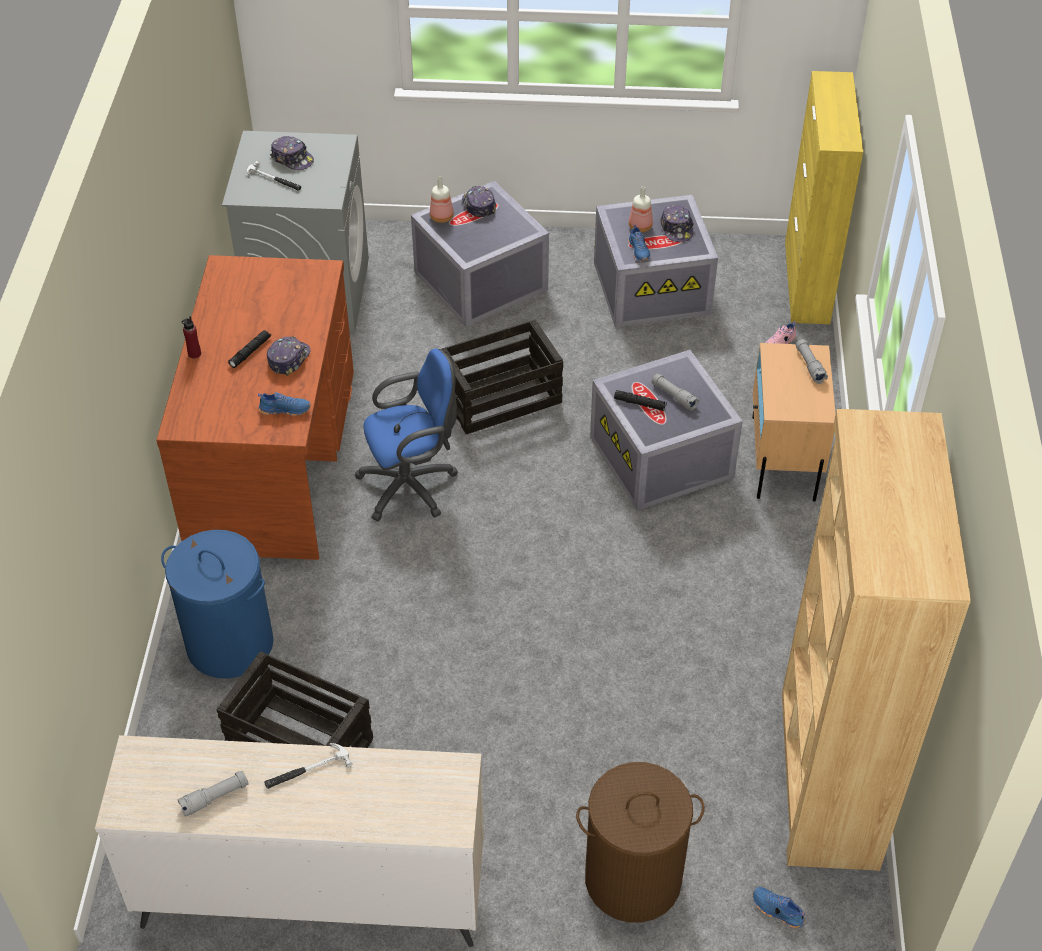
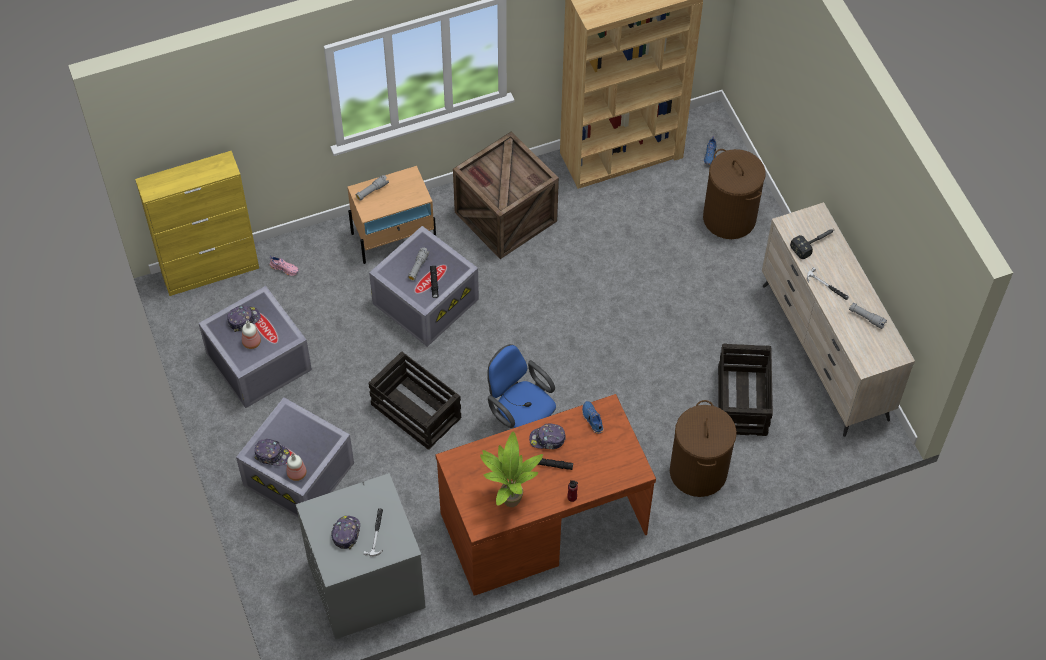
camera: 115 degrees left, 10 degrees up
(229, 644) = (698, 471): blue laundry basket -> brown laundry basket
(236, 300) = (508, 500): none -> potted plant
(398, 792) = (814, 243): none -> hammer
(478, 205) = (272, 454): cap -> cap turned 120 degrees counterclockwise
(639, 251) = (279, 333): blue shoe -> none
(767, 585) = (504, 216): none -> crate

